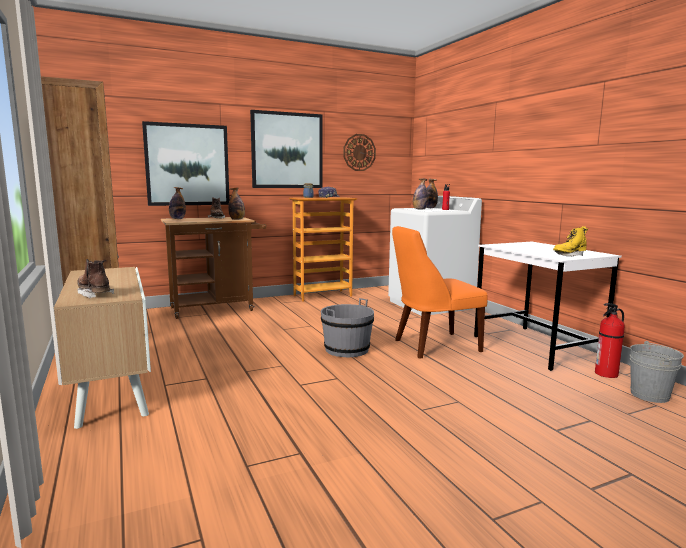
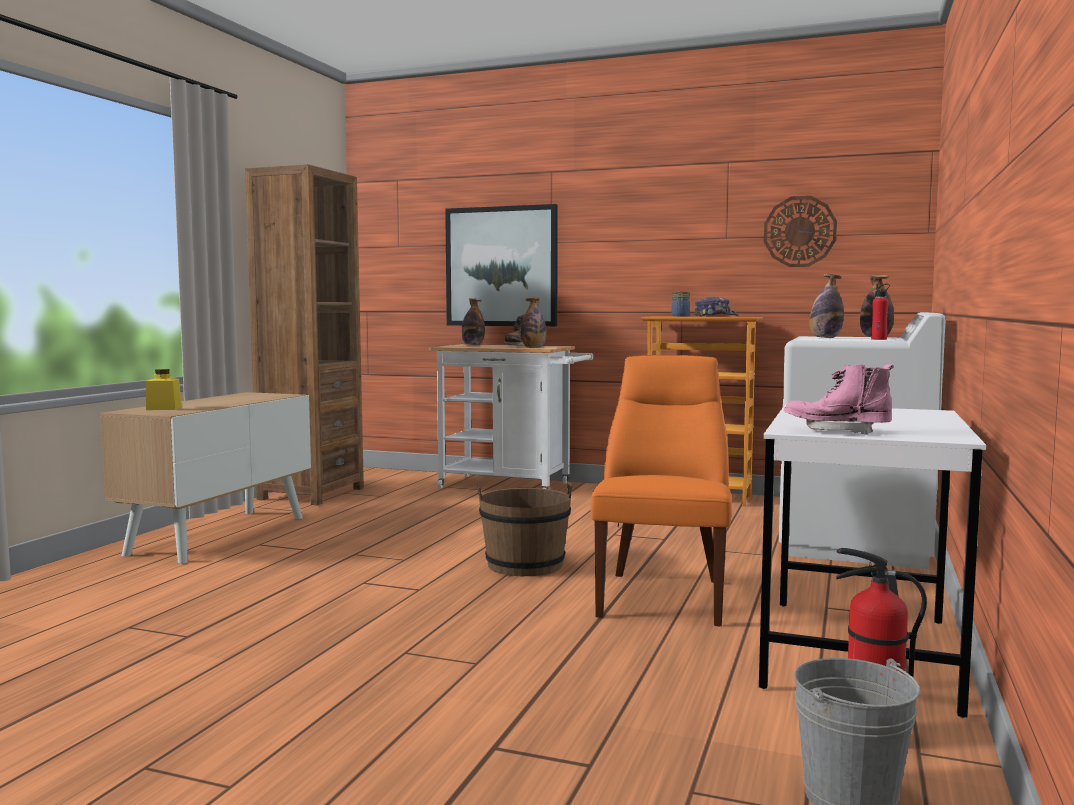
camera: 45 degrees right, 5 degrees down
(94, 294) = (164, 408): brown boot -> yellow jar
(217, 308) = (512, 486): brown cart -> white cart
(287, 150) = (655, 236): picture -> none
(347, 350) = (525, 565): grey bucket -> brown bucket
(433, 346) = (663, 595): orange chair -> orange chair turned 75 degrees clockwise
(569, 256) = (837, 431): yellow boot -> pink boot

